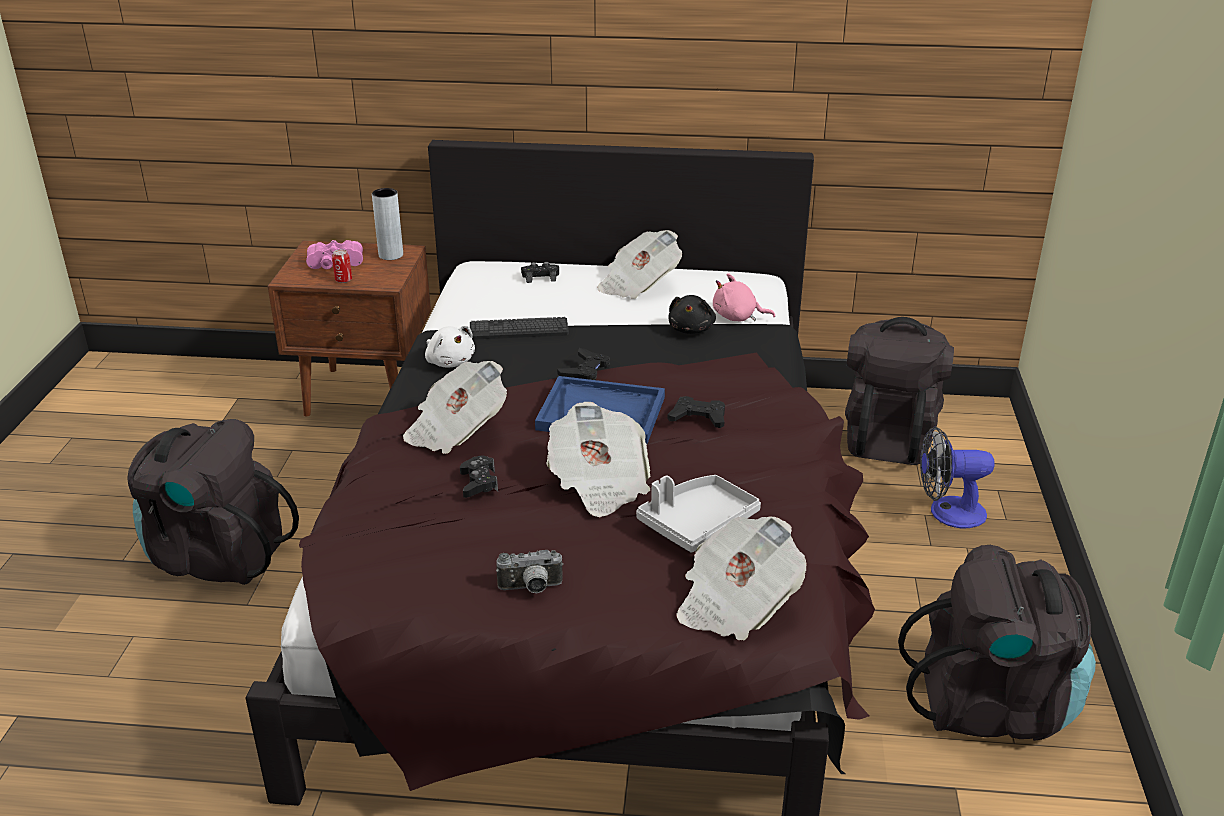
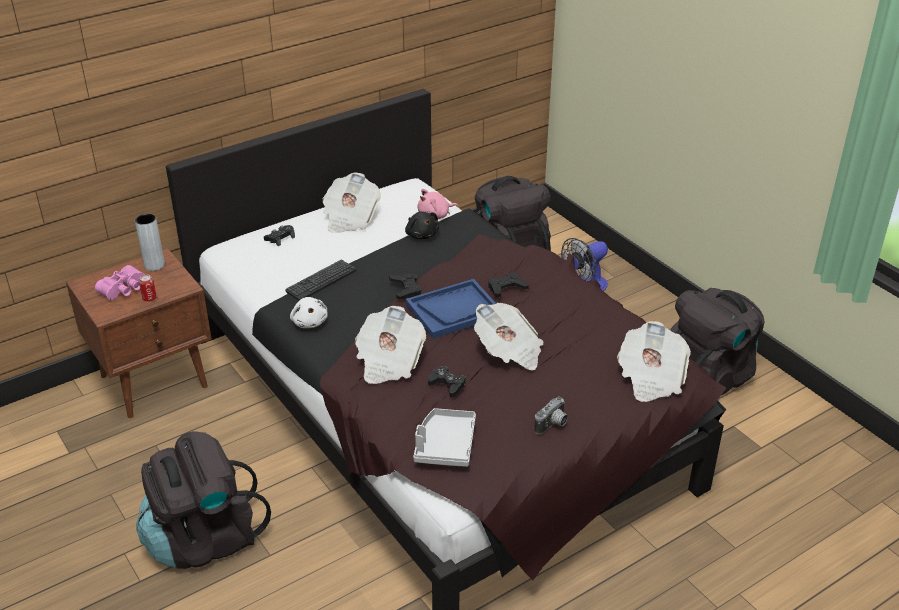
camera: 40 degrees left, 5 degrees up
(449, 362) = (309, 322): white plush toy -> white plush toy turned 60 degrees clockwise
(697, 523) = (583, 347): grey tray -> grey tray (445, 445)

